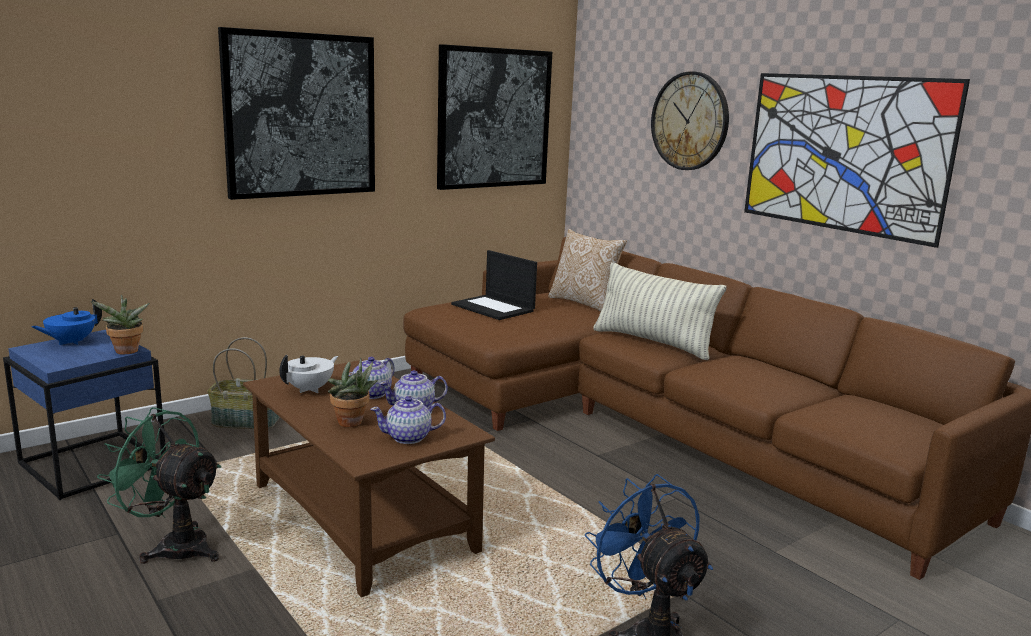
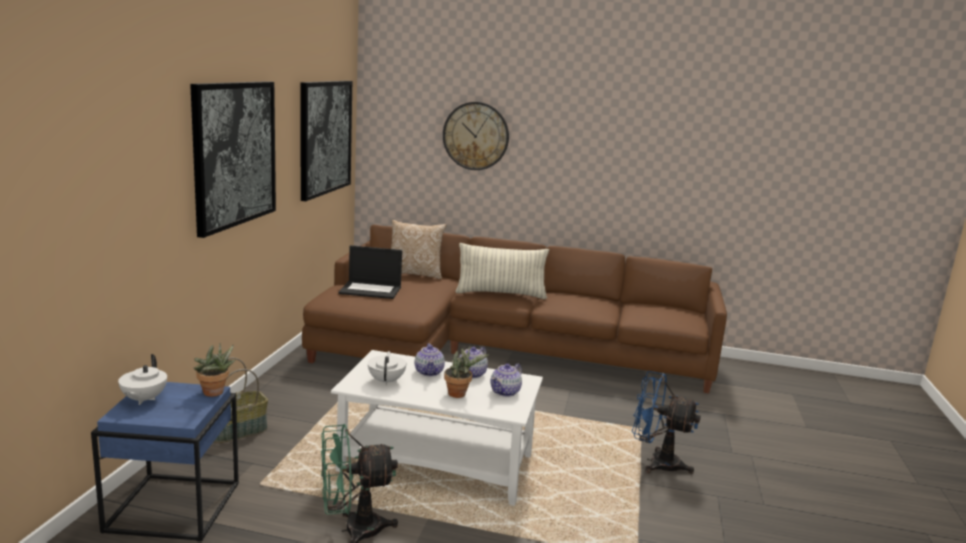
camera: 40 degrees left, 0 degrees up
(71, 342) = (143, 399): blue teapot -> white teapot
(364, 518) = (438, 464): brown coffee table -> white coffee table
(844, 153) = (595, 158): picture -> none

